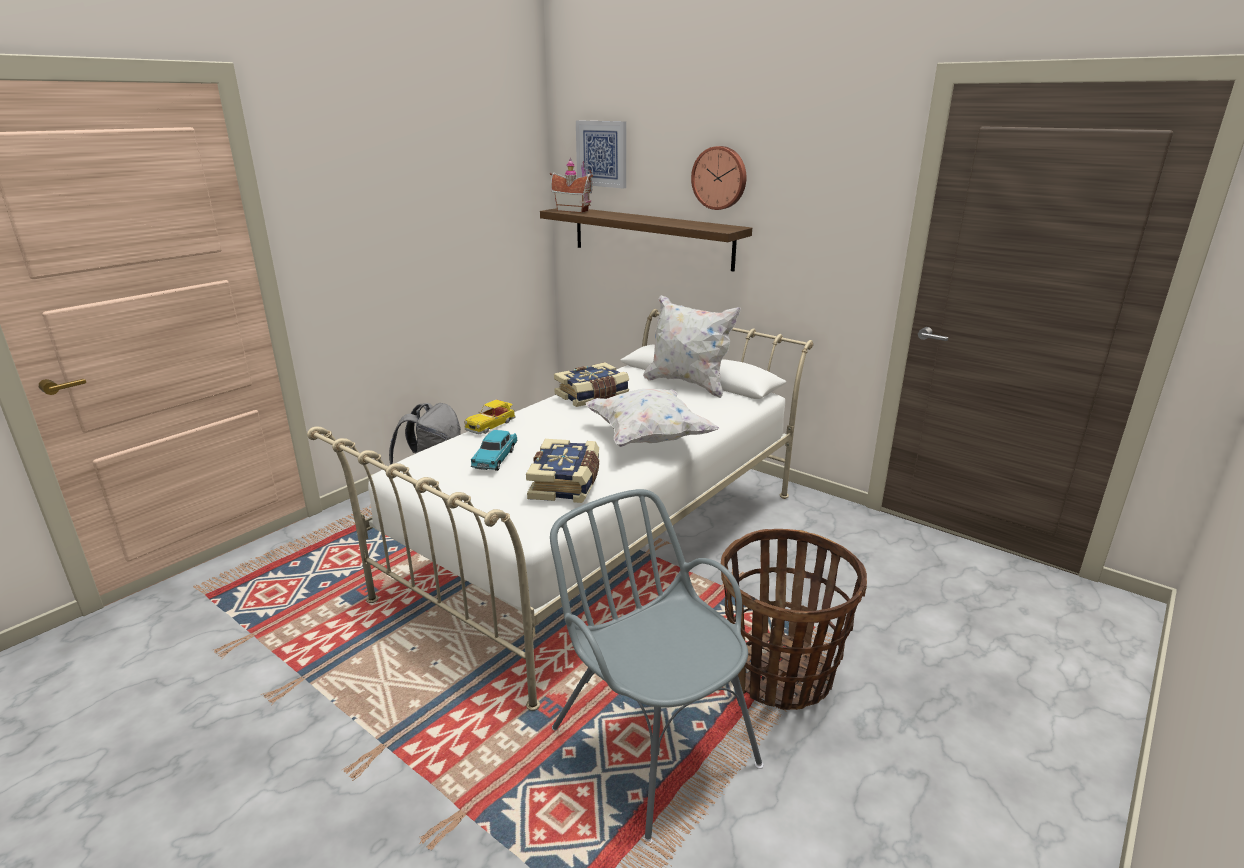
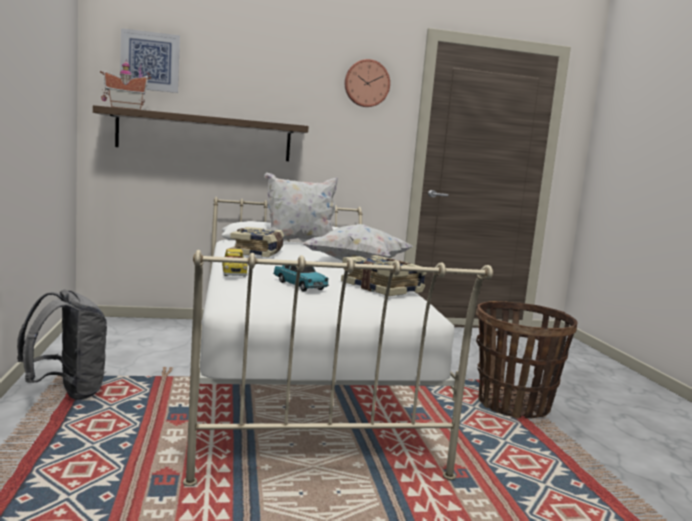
camera: 50 degrees left, 15 degrees down
(649, 740) = (528, 458): grey chair -> none
(720, 178) = (275, 88): wall clock -> wall clock (366, 83)

